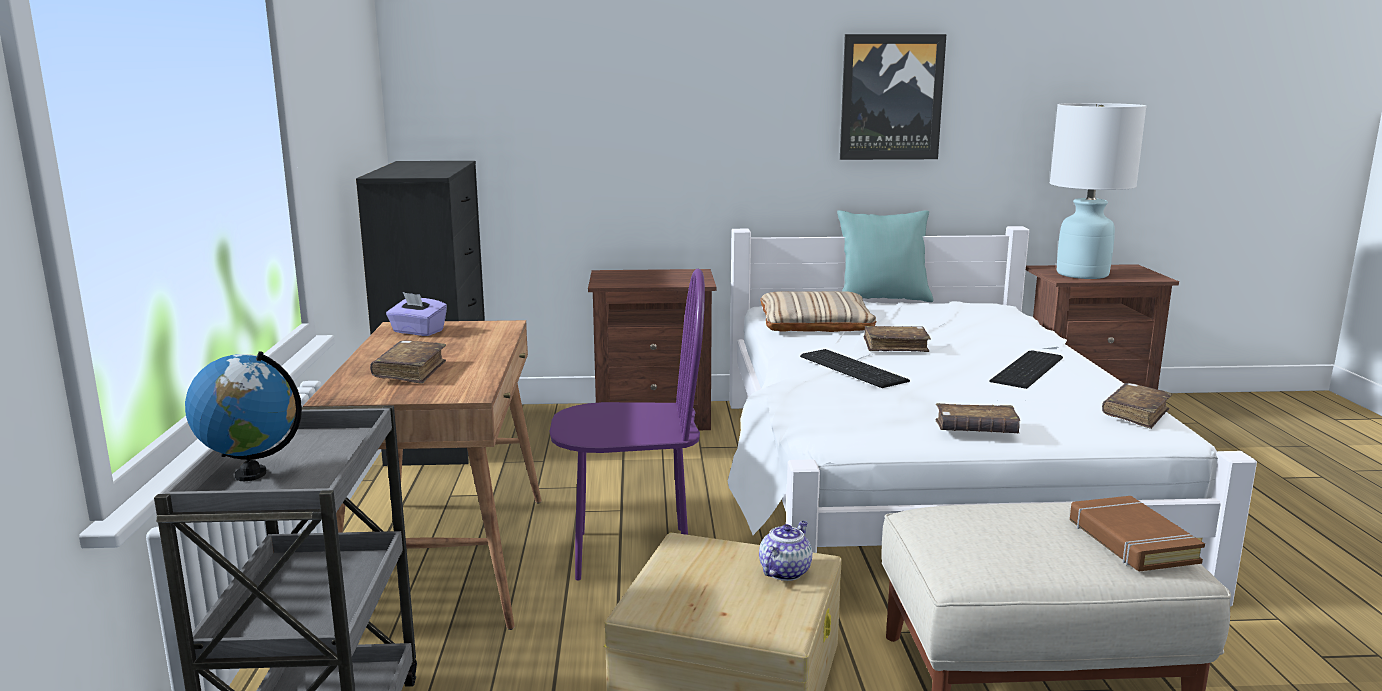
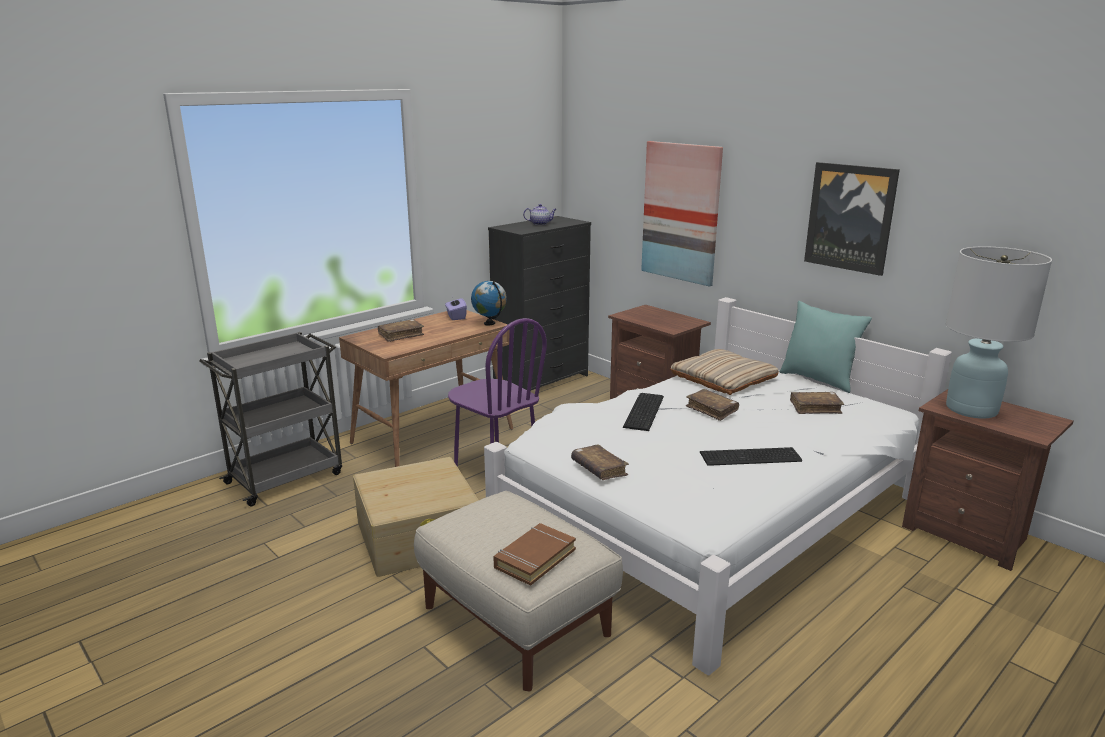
camera: 50 degrees right, 5 degrees up
(251, 474) = (255, 356): globe -> globe (489, 323)
(640, 124) = (681, 212): none -> picture
(785, 571) = (443, 494): teapot -> teapot (540, 224)
(1135, 414) = (718, 509): brown book -> brown book (815, 408)

